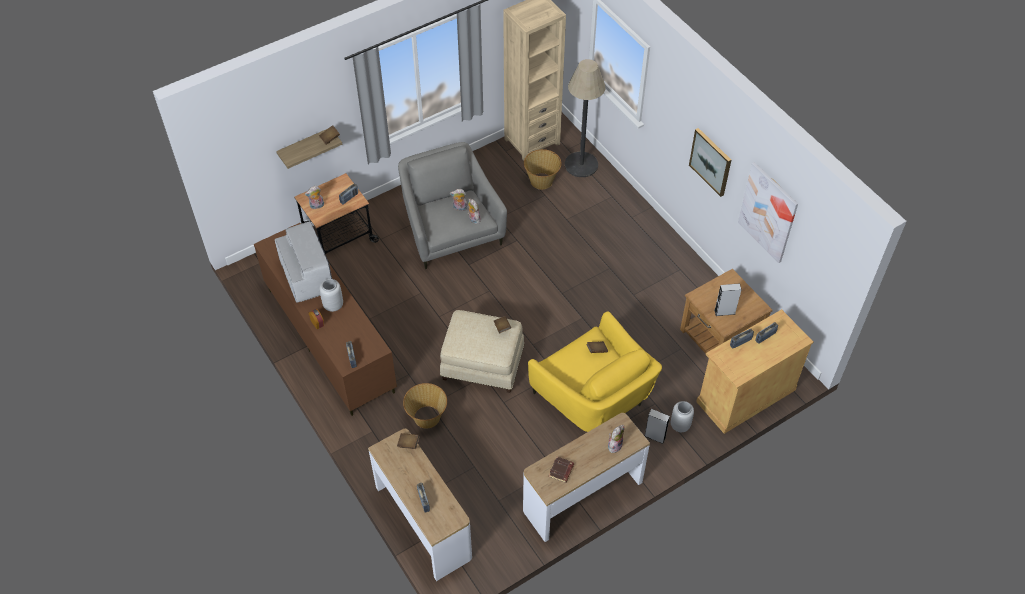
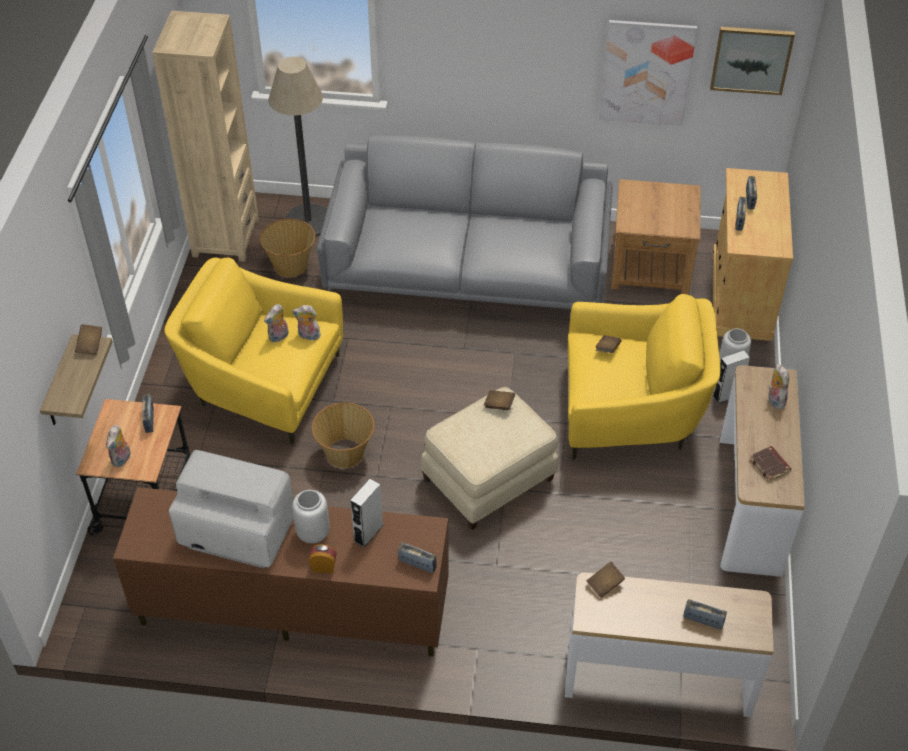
camera: 50 degrees left, 5 degrees down
(427, 417) = (510, 580): basket -> basket (345, 453)
(450, 229) = (263, 385): grey armchair -> yellow armchair
(622, 256) = (468, 270): none -> grey sofa
(711, 161) = (529, 71): picture -> picture (751, 59)
(724, 312) = (668, 218): grey speaker -> grey speaker (368, 533)

